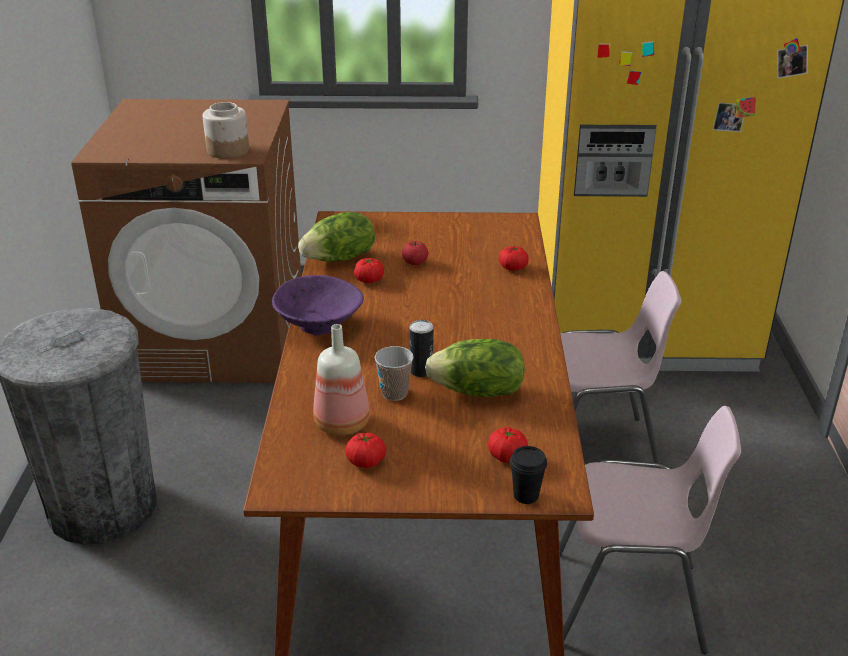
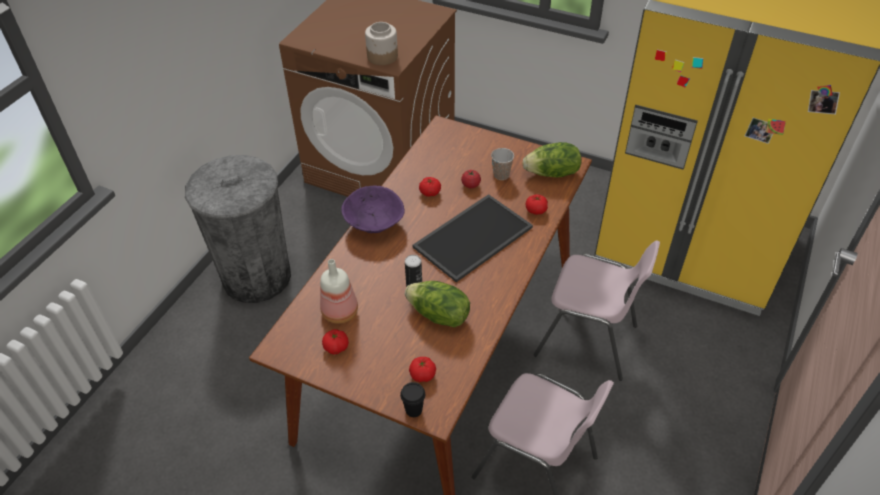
camera: 25 degrees right, 15 degrees up
(340, 258) = (423, 166): lettuce -> lettuce (552, 173)
(394, 393) = (386, 298): cup -> cup (501, 175)
(456, 307) = (472, 236): none -> tray

